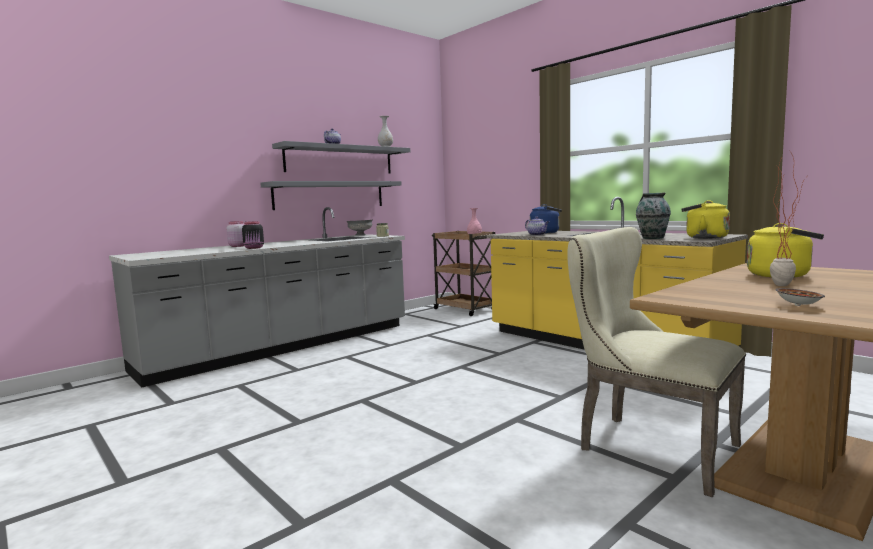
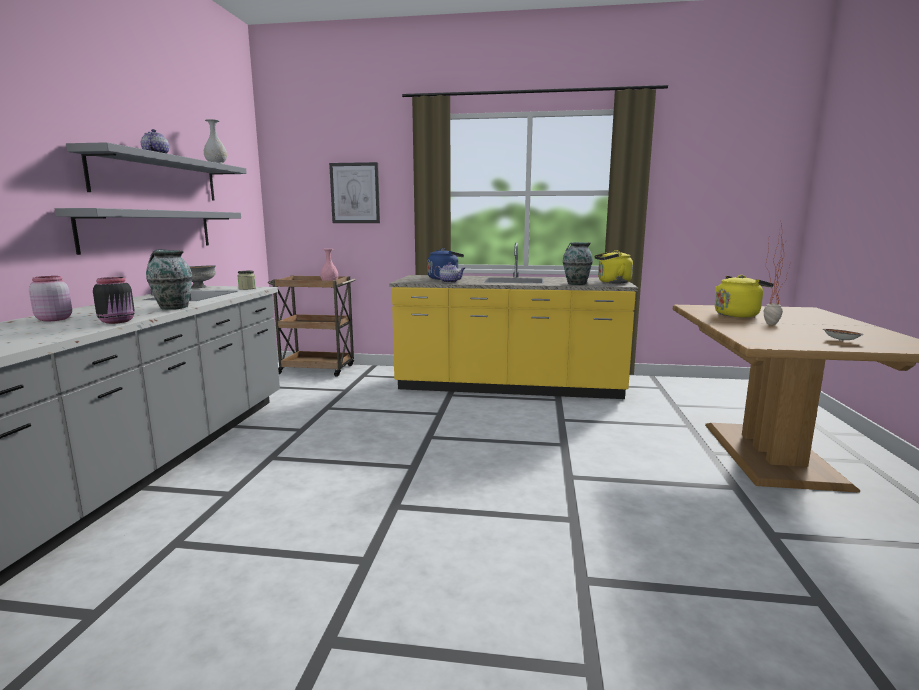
camera: 40 degrees left, 5 degrees up
(302, 243) = (173, 307): none -> vase
(501, 160) = (355, 193): none -> picture
(647, 446) = (683, 469): beige chair -> none

